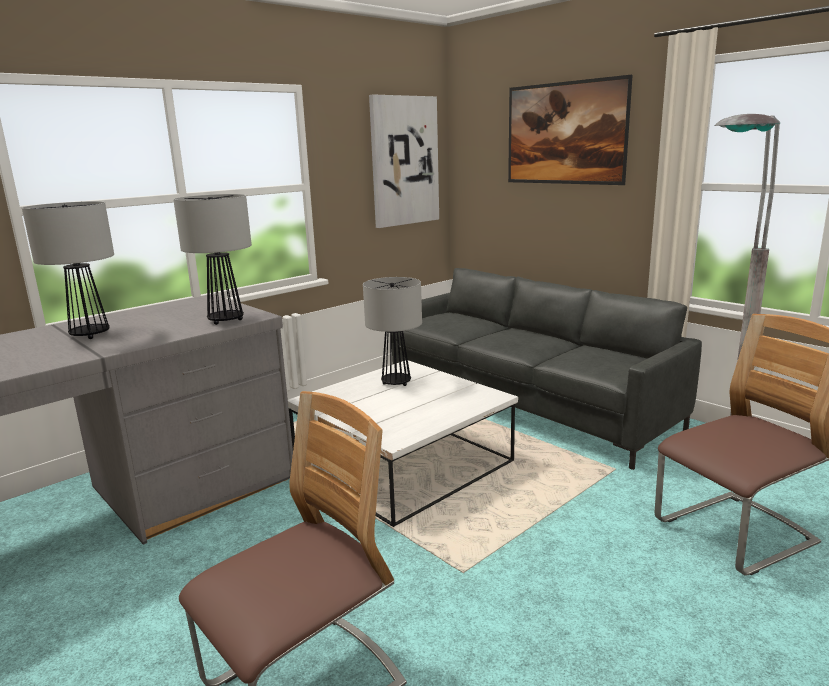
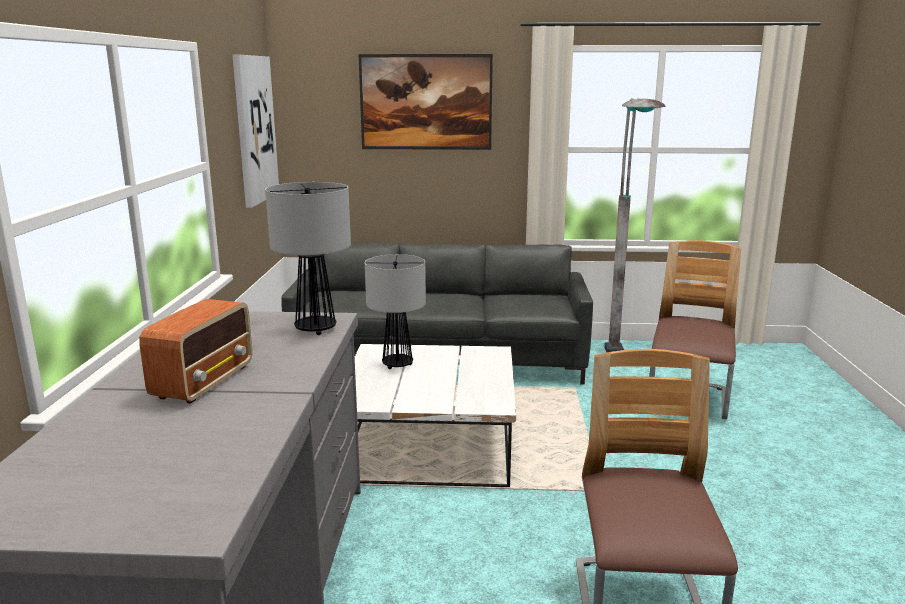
camera: 45 degrees left, 0 degrees up
(90, 335) = (205, 381): table lamp -> radio

